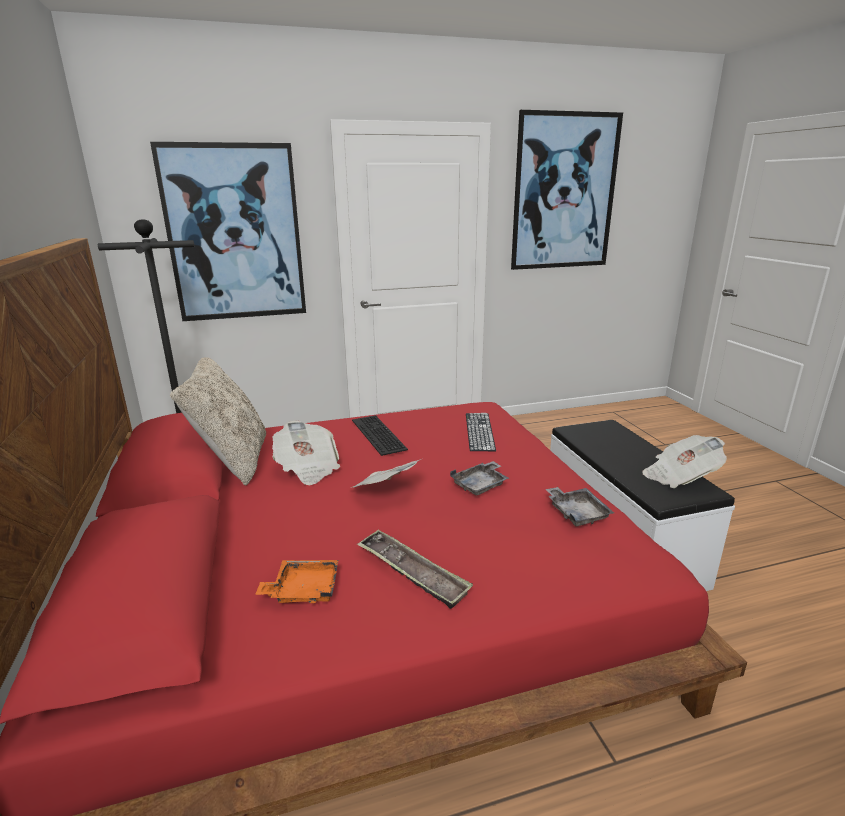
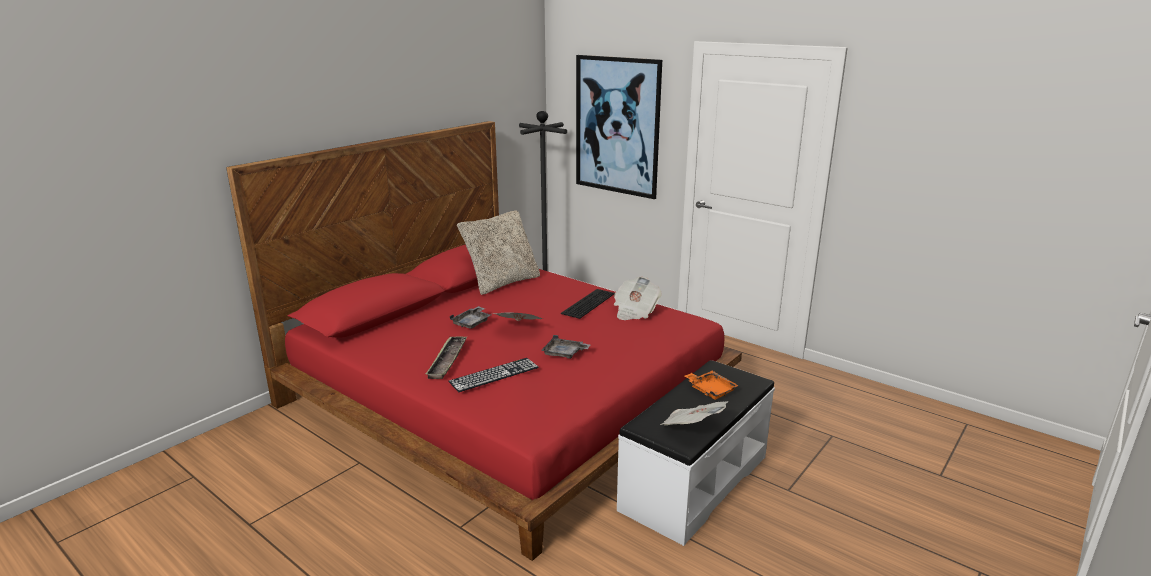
camera: 55 degrees right, 0 degrees up
(303, 590) = (410, 341): orange tray -> orange tray (710, 390)
(307, 468) = (518, 301): newspaper -> newspaper (635, 311)
(479, 431) = (645, 332): keyboard -> keyboard (494, 374)
(564, 193) = (936, 130): picture -> none
(577, 513) = (566, 391): grey tray -> grey tray (472, 323)

